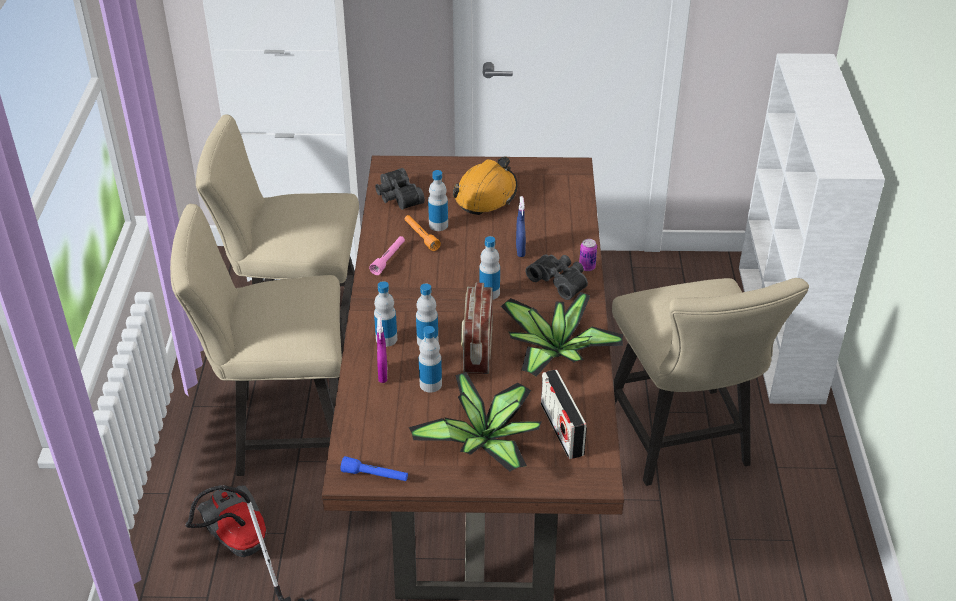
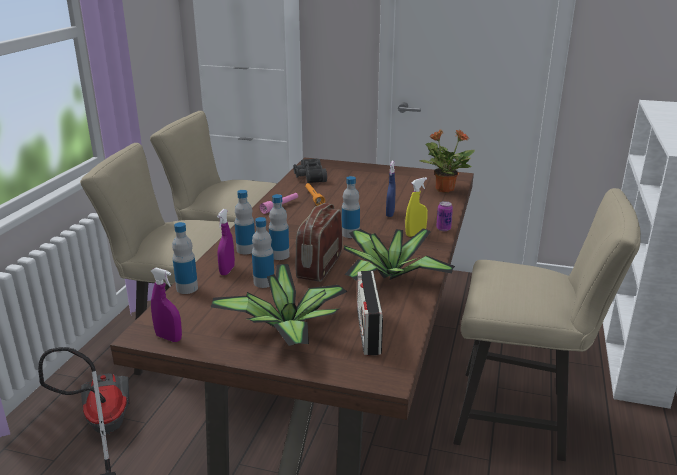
camera: 15 degrees right, 15 degrees down
(375, 475) = (169, 338): blue flashlight -> purple spray bottle
(438, 225) = (331, 194): bottle -> bottle (187, 288)
(486, 195) = (378, 183): orange hard hat -> none
(560, 281) = (415, 234): black binoculars -> yellow spray bottle
(566, 195) = (444, 189): none -> potted plant
(682, 444) = (522, 417): beige chair -> beige chair turned 75 degrees counterclockwise

